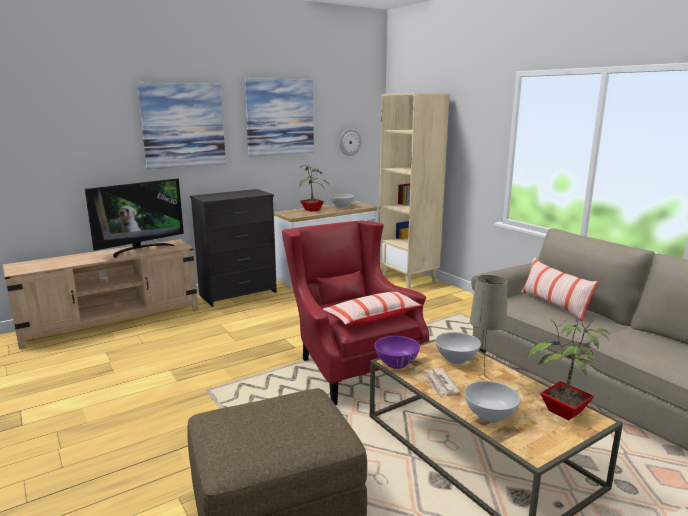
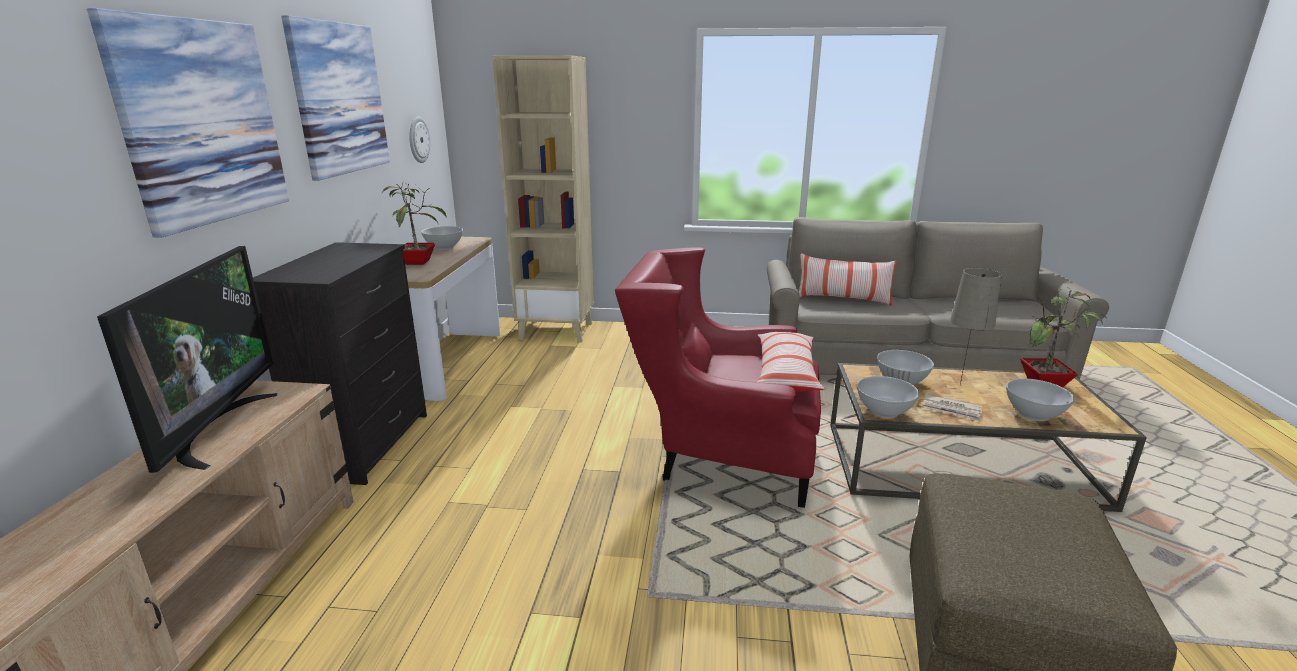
camera: 50 degrees left, 5 degrees up
(396, 363) = (883, 411): purple bowl -> white bowl

